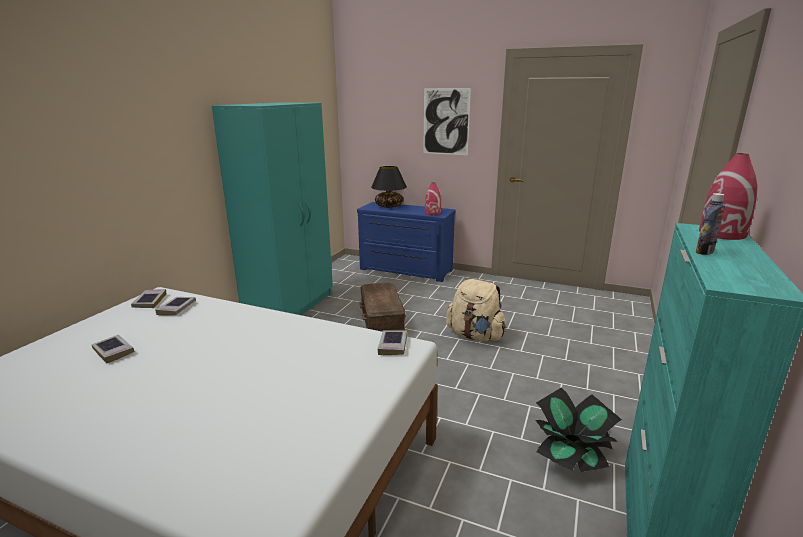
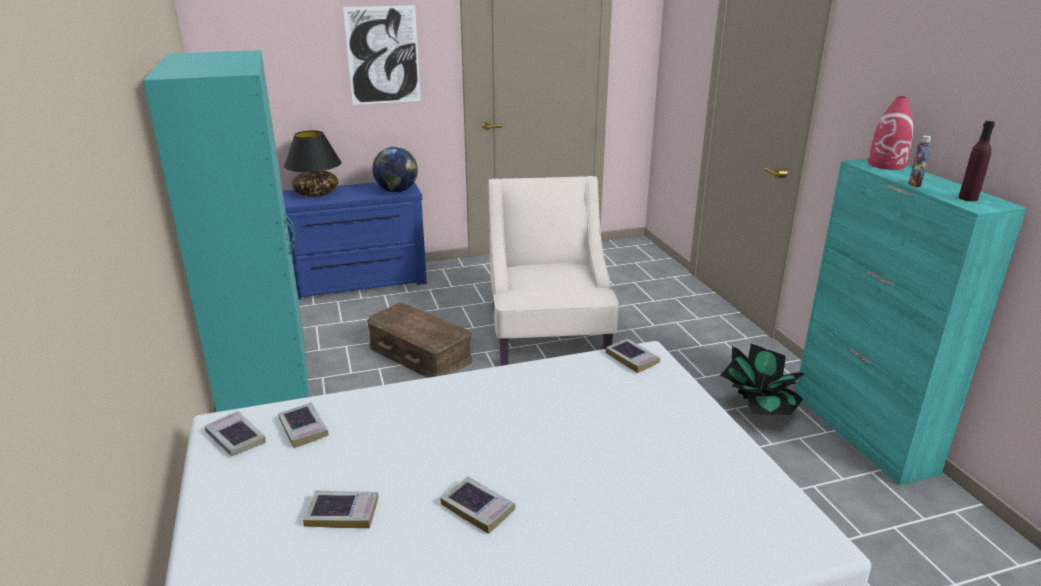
camera: 40 degrees left, 5 degrees up
(156, 381) = (478, 508): none -> book
(433, 213) = (397, 191): red vase -> globe
(475, 336) = (547, 334): beige backpack -> beige armchair
(740, 275) = (968, 198): none -> purple bottle

